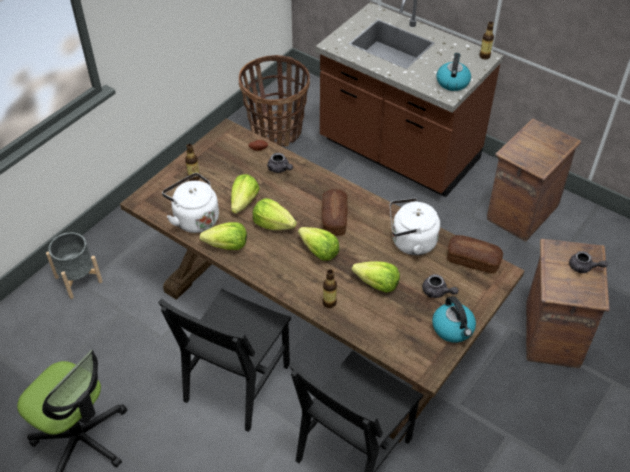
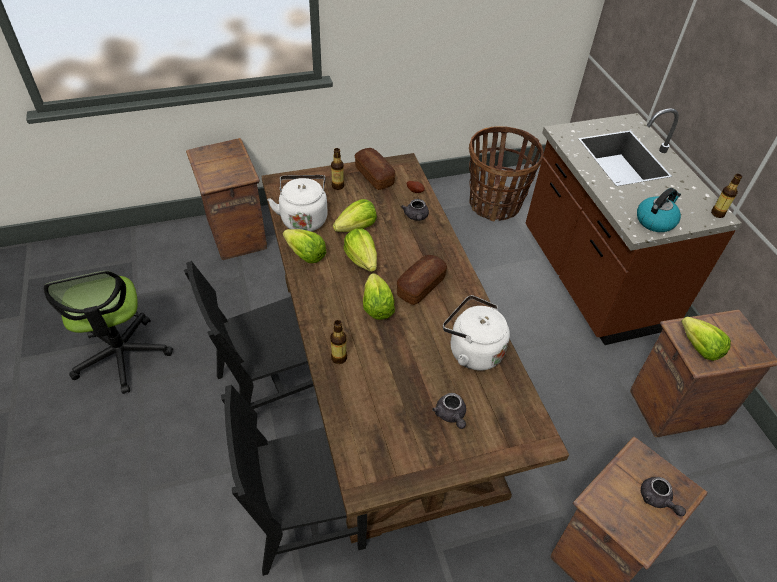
camera: 35 degrees right, 0 degrees up
(78, 279) = (236, 235): grey planter -> crate
(377, 284) = (399, 369): lettuce -> lettuce (699, 348)
(453, 329) = (431, 463): kettle -> none
(473, 261) = (519, 408): bread -> bread (374, 176)

